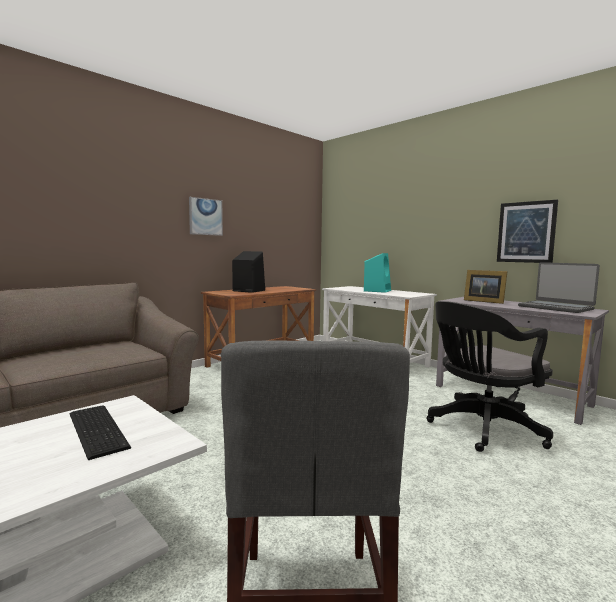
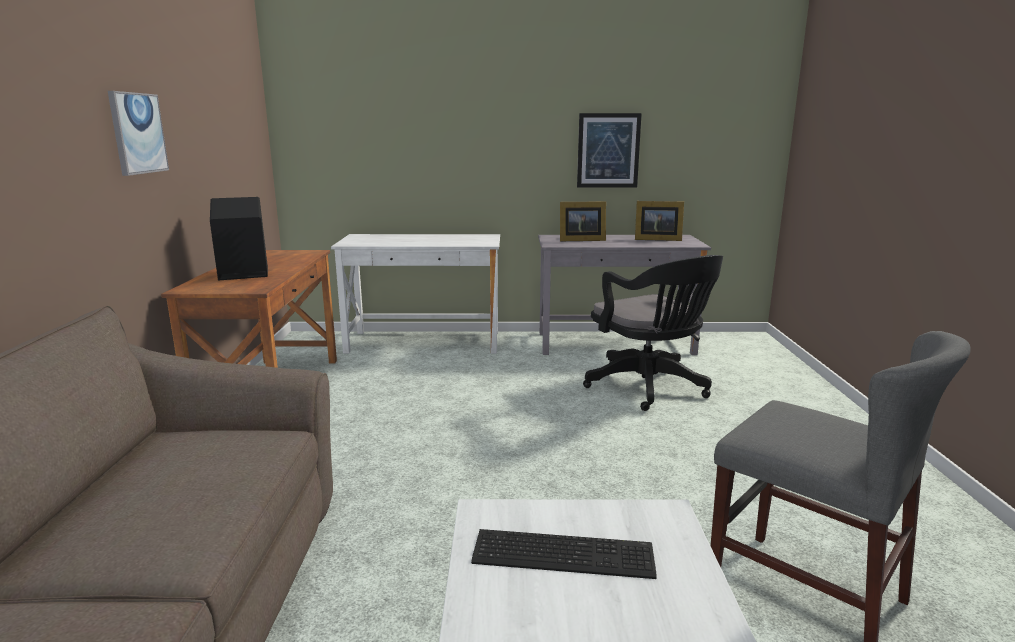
camera: 45 degrees left, 10 degrees up
(377, 290) = (421, 239): turquoise speaker -> none
(481, 429) = (650, 388): black office chair -> black office chair turned 45 degrees counterclockwise
(555, 308) = (656, 239): laptop -> picture frame

